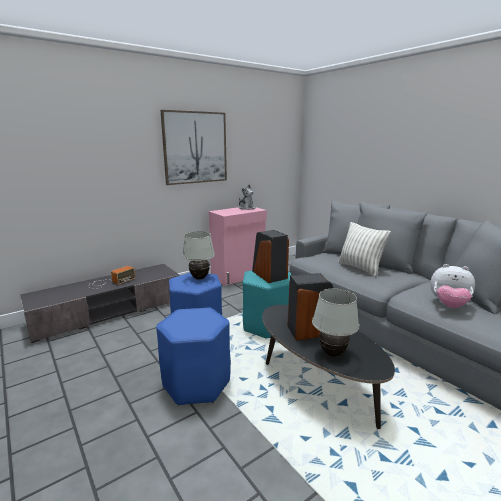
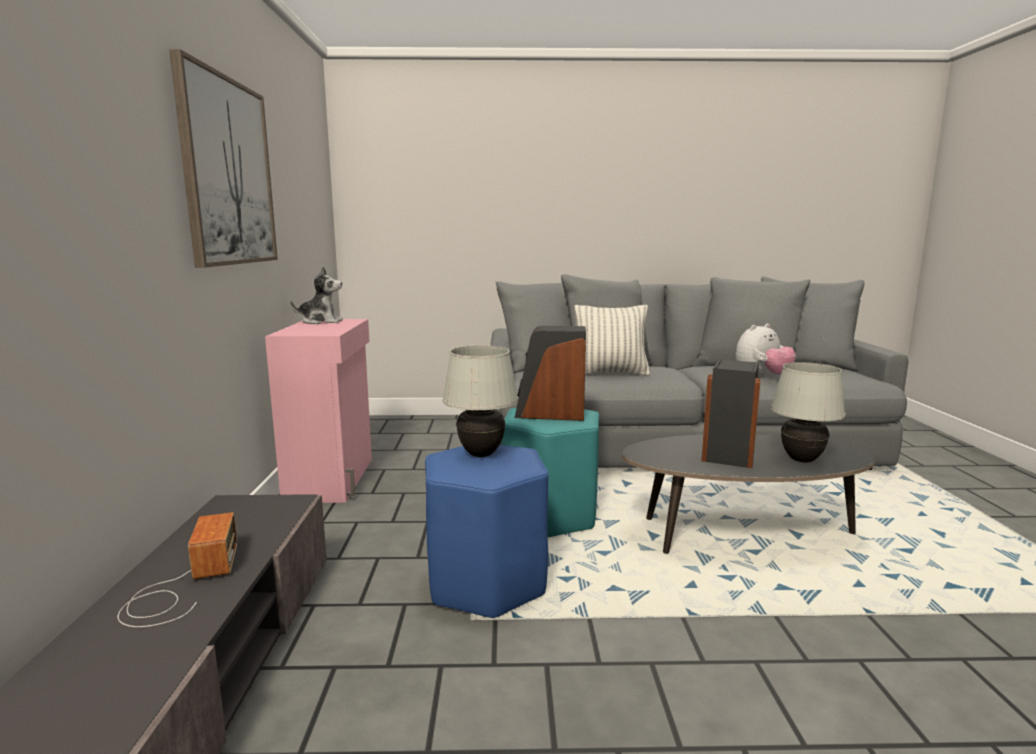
camera: 55 degrees left, 5 degrees down
(196, 384) = (670, 637): blue stool -> none

